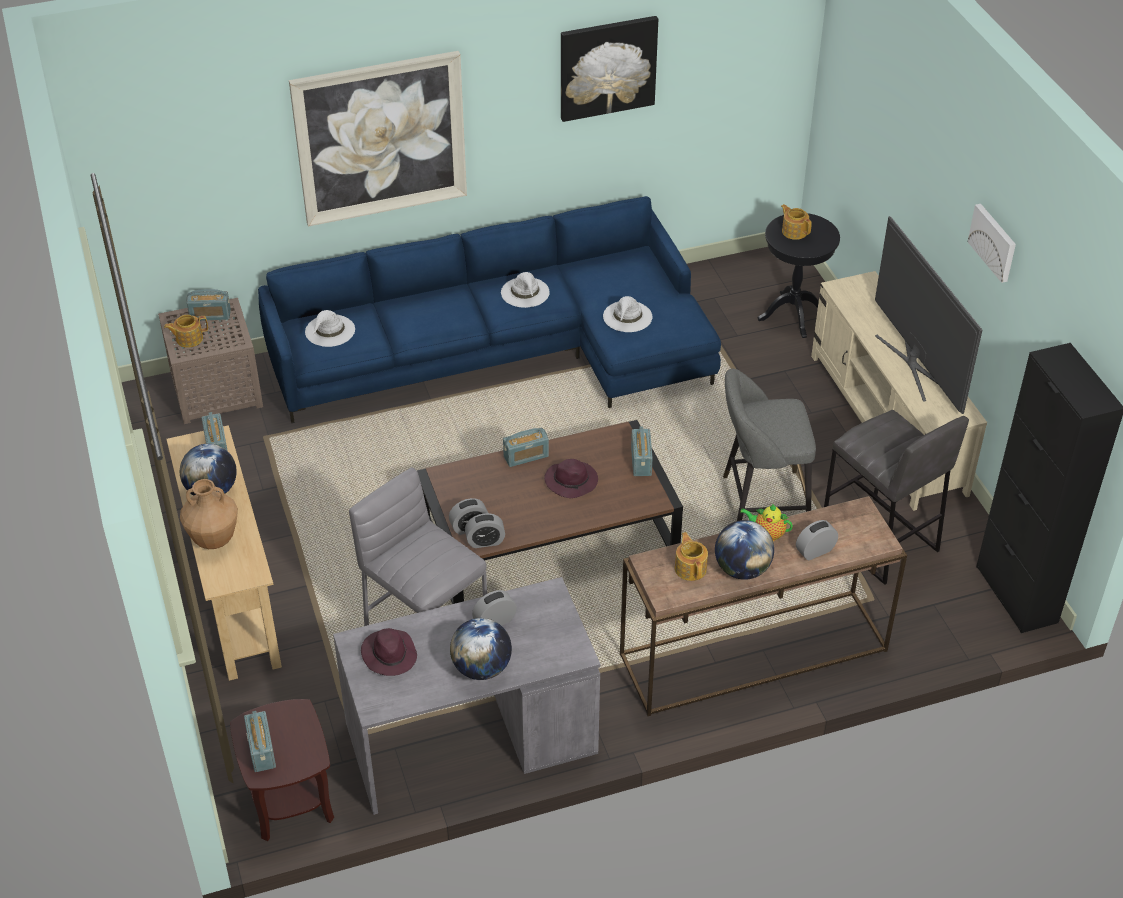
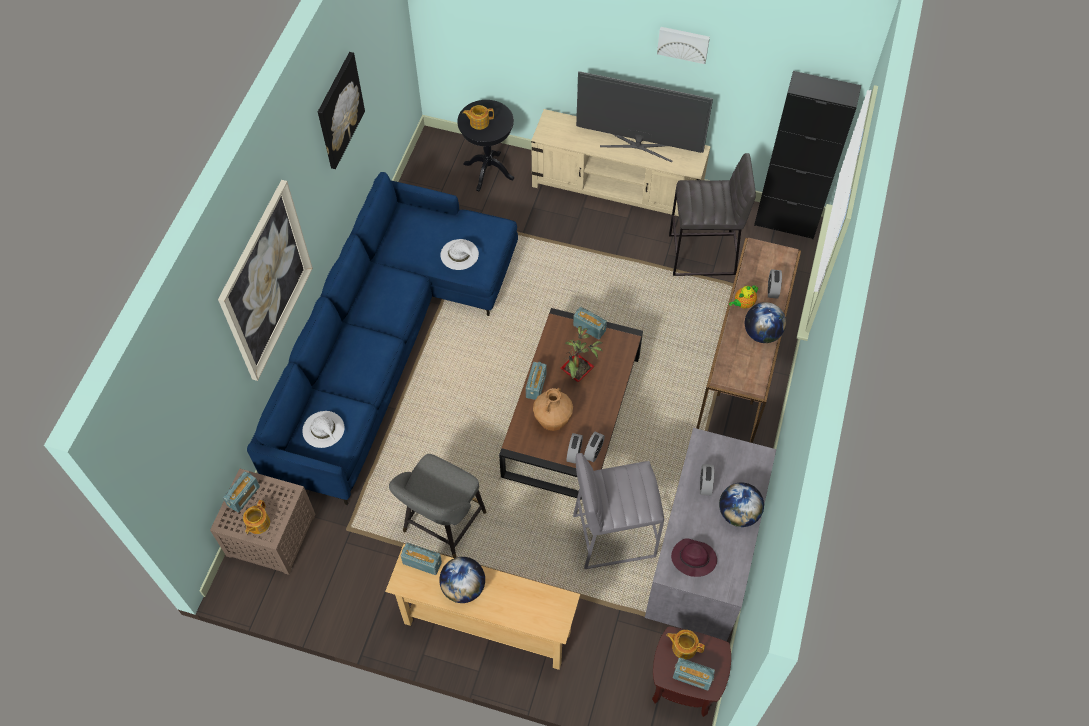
camera: 55 degrees left, 15 degrees up
(213, 540) = (513, 610): brown vase -> brown vase (552, 421)
(525, 292) = (387, 294): white hat -> none
(572, 481) = (578, 374): purple hat -> potted plant
(690, 568) = (743, 357): teapot -> teapot (683, 646)
(760, 501) = (629, 290): grey stool -> grey stool (442, 525)

